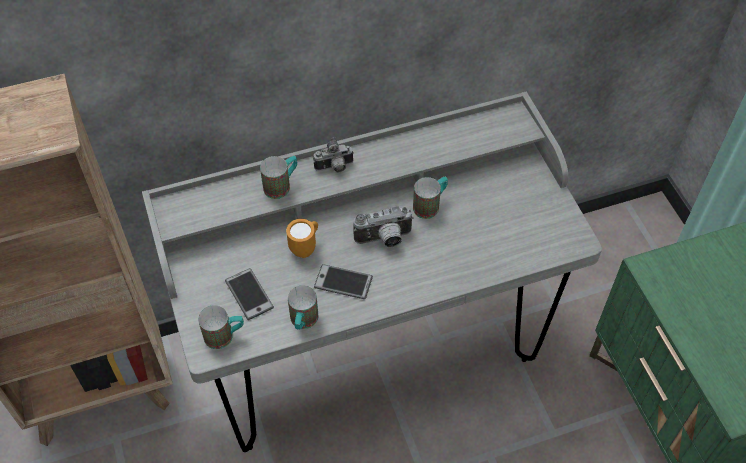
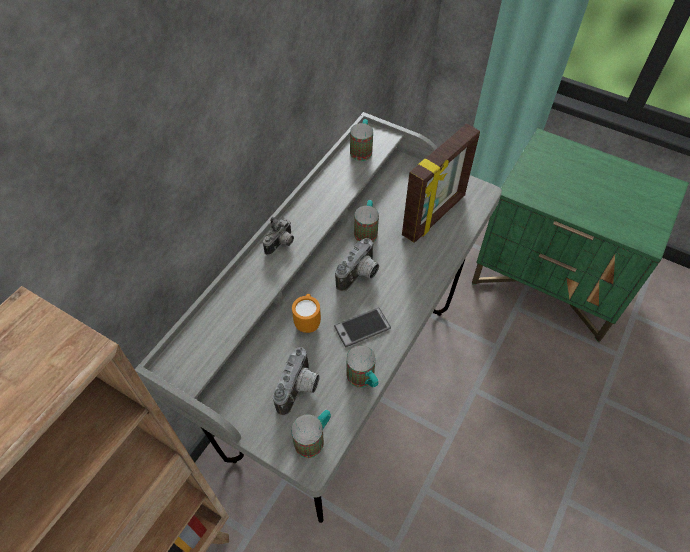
camera: 40 degrees left, 0 degrees up
(249, 294) = (300, 390): phone -> camera
(281, 185) = (253, 284): mug -> mug (362, 149)
(506, 233) = (435, 216): none -> picture frame

